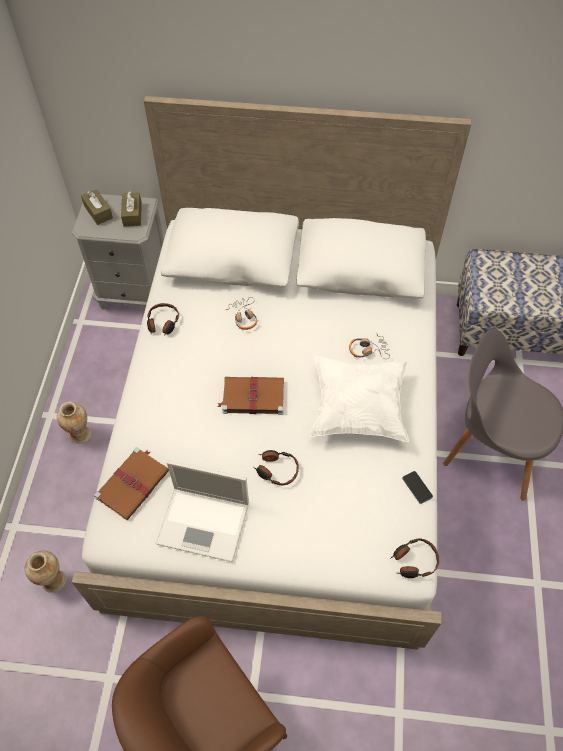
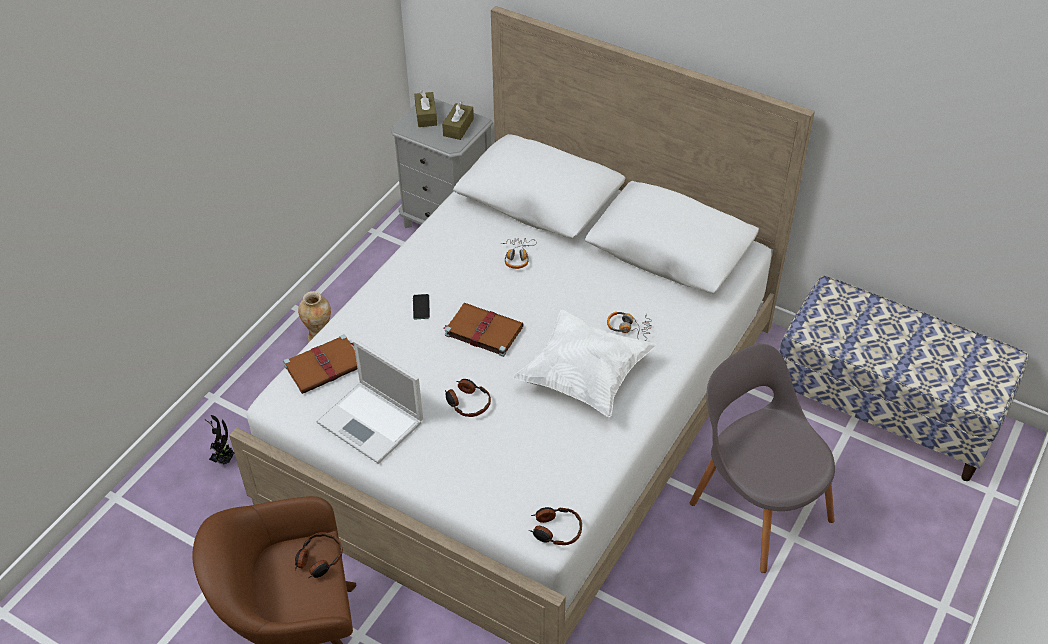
camera: 25 degrees right, 10 degrees down
(53, 581) = (225, 459): vase -> potted plant
(163, 323) = (433, 237): headphones -> headphones (319, 559)
(417, 487) = (600, 468): phone -> phone (421, 307)

